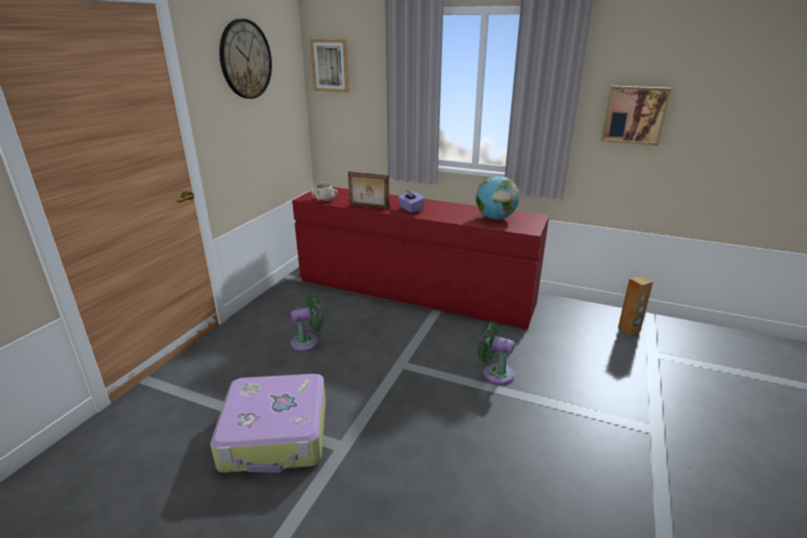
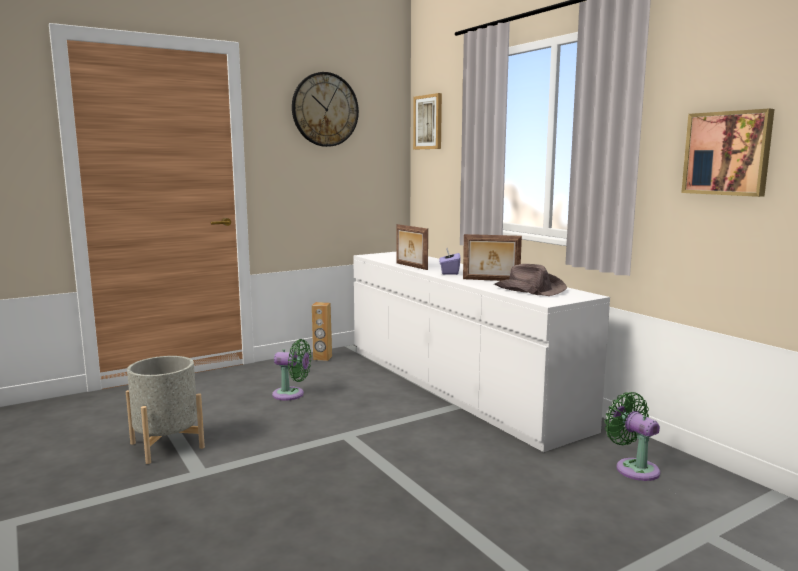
camera: 35 degrees right, 15 degrees down
(276, 434) = (167, 445): suitcase -> grey planter
(323, 199) = (381, 257): beige teapot -> none
(414, 291) = (457, 385): red dresser -> white dresser
(454, 212) = (491, 280): none -> picture frame
(495, 218) = (529, 289): globe -> brown hat
(495, 373) = (434, 475): green fan -> green fan (633, 468)
(629, 330) = (706, 498): brown speaker -> brown speaker (322, 358)

